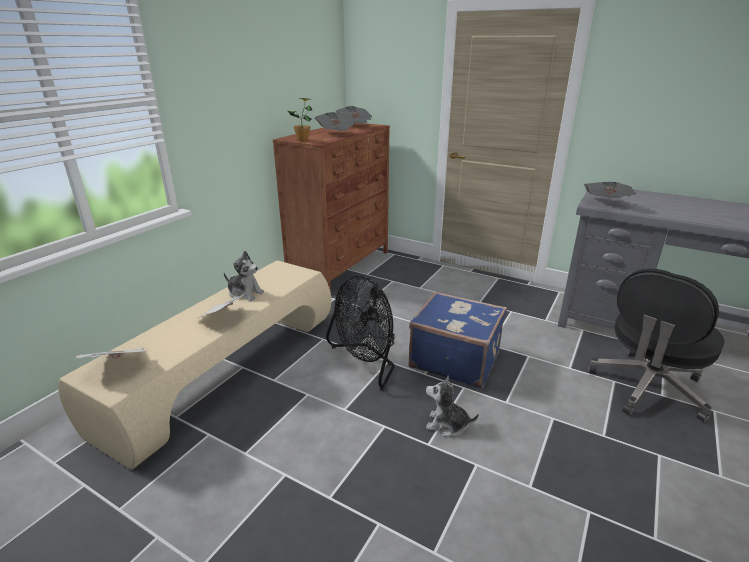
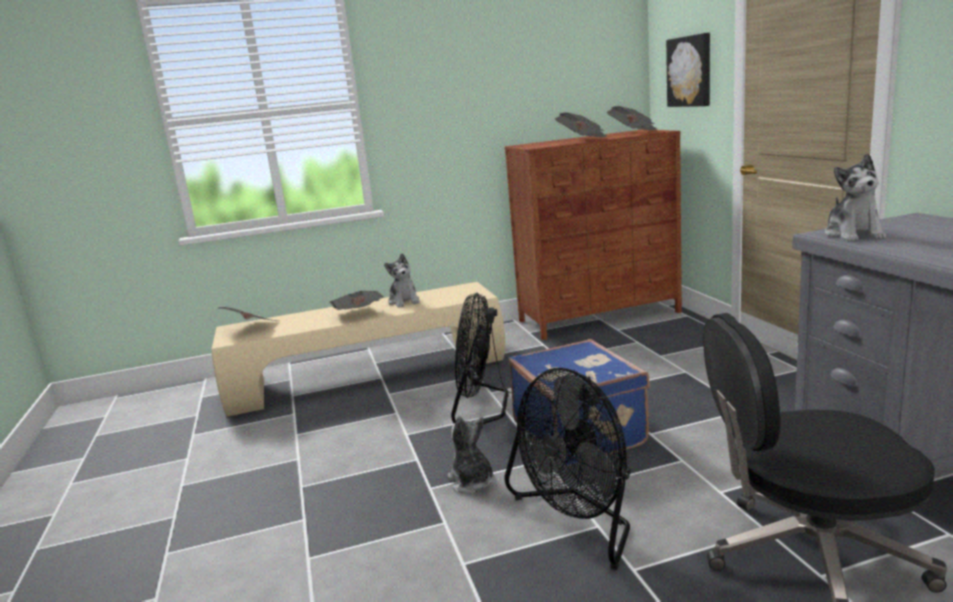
camera: 45 degrees right, 10 degrees down
(302, 140) = (526, 146): potted plant -> none
(395, 81) = (690, 71): none -> picture
(536, 416) = (581, 515): none -> black fan
(606, 203) = (853, 234): newspaper -> plush toy

